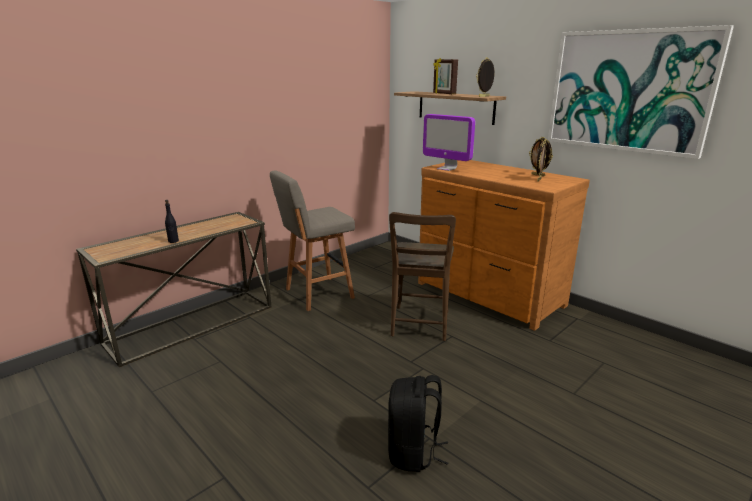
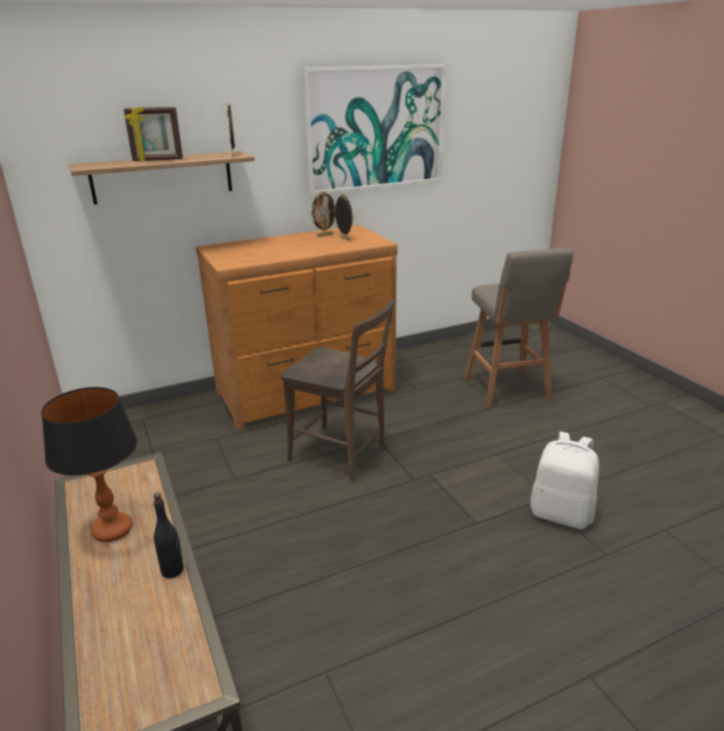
camera: 70 degrees left, 5 degrees up
(201, 227) = (112, 531): none -> table lamp
(317, 294) = (186, 527): grey stool -> grey stool (507, 390)
(413, 452) = (561, 514): black backpack -> white backpack
(447, 168) = (243, 261): monitor -> none

